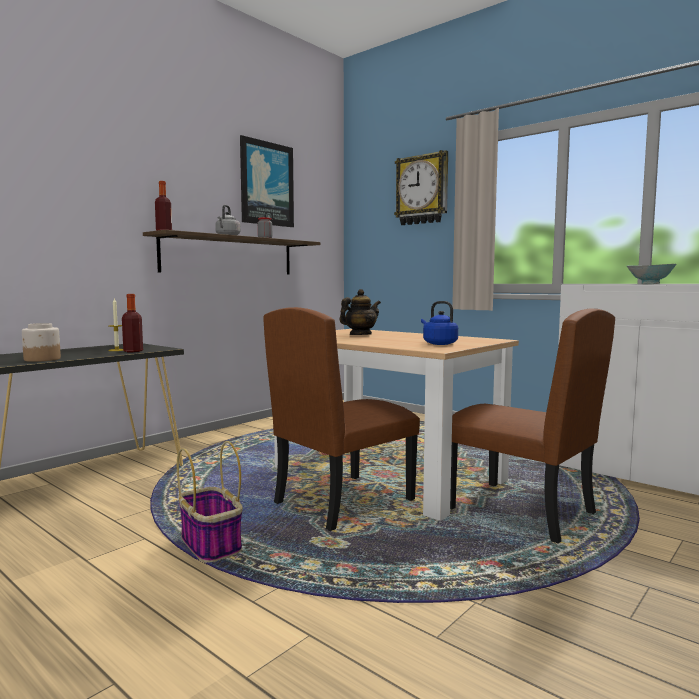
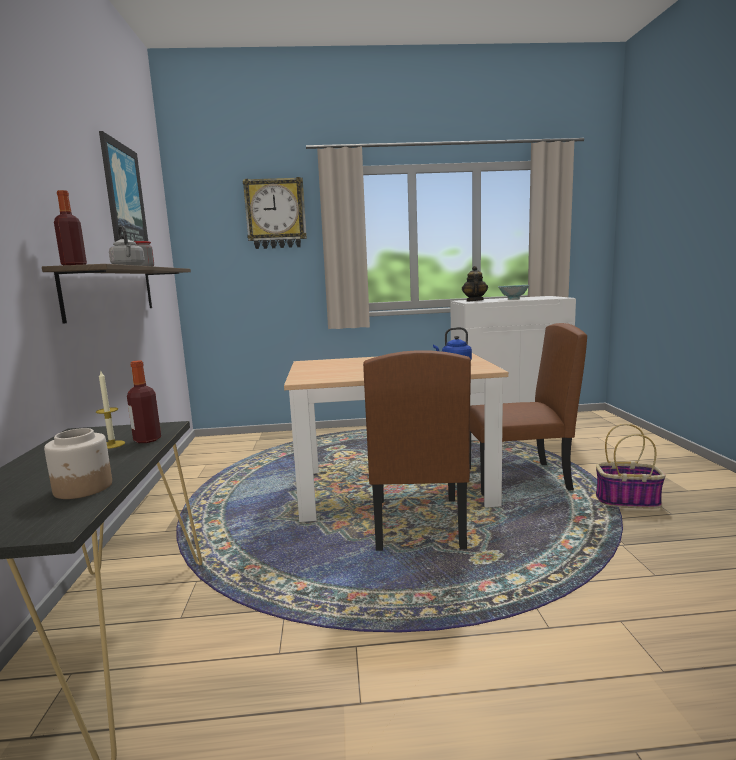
camera: 45 degrees left, 5 degrees up
(211, 545) = (421, 611): basket -> basket (628, 501)
(360, 335) = (352, 367): teapot -> teapot (474, 301)

